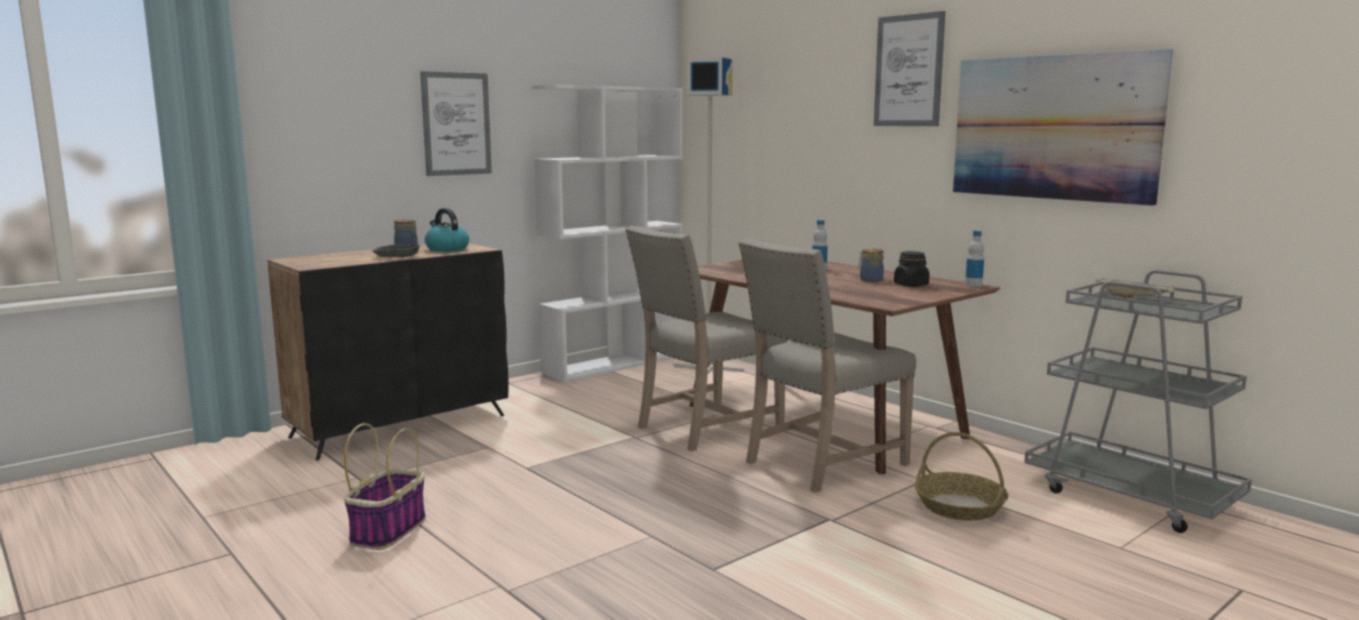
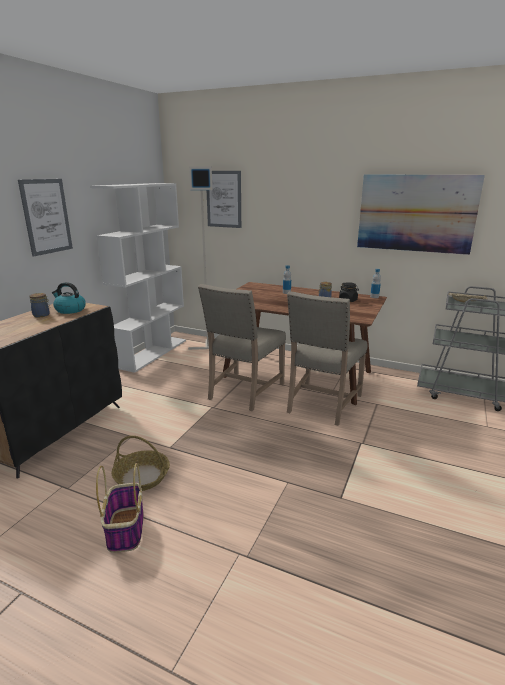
camera: 25 degrees left, 10 degrees up
(396, 256) = (43, 323): grey bowl -> none
(908, 71) = (328, 178): picture -> picture (224, 199)
(960, 506) = (406, 418): basket -> basket (142, 477)

